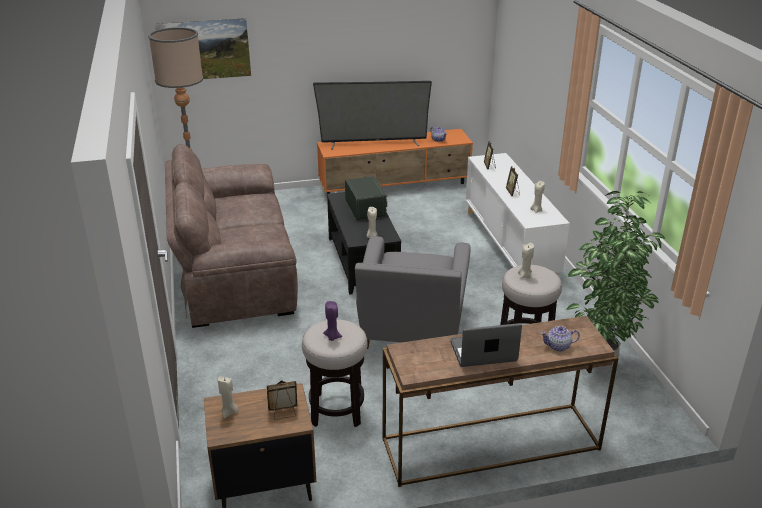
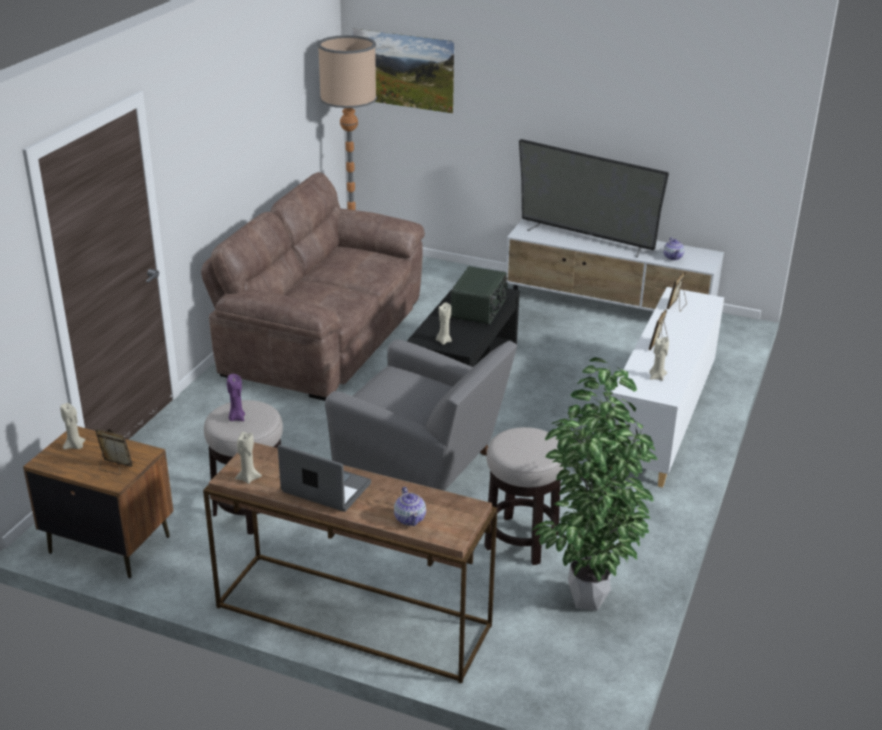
camera: 35 degrees right, 0 degrees up
(395, 186) = (609, 305): orange tv stand -> white tv stand
(412, 330) = (422, 467): grey armchair -> grey armchair turned 105 degrees counterclockwise
(524, 275) = (518, 440): beige candle -> beige candle (248, 478)
(558, 346) = (410, 518): teapot -> teapot turned 135 degrees counterclockwise

